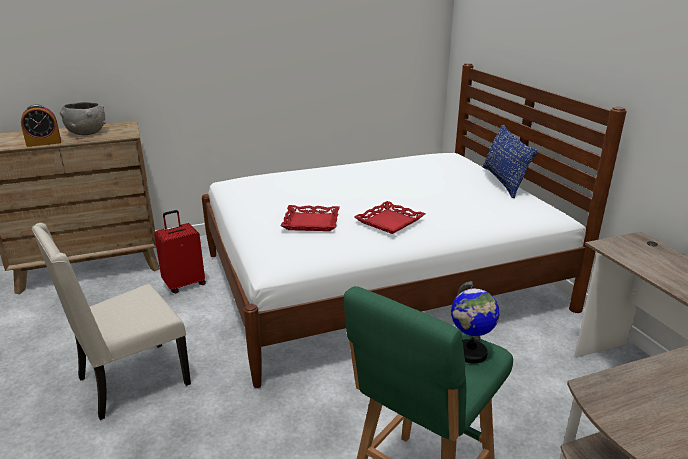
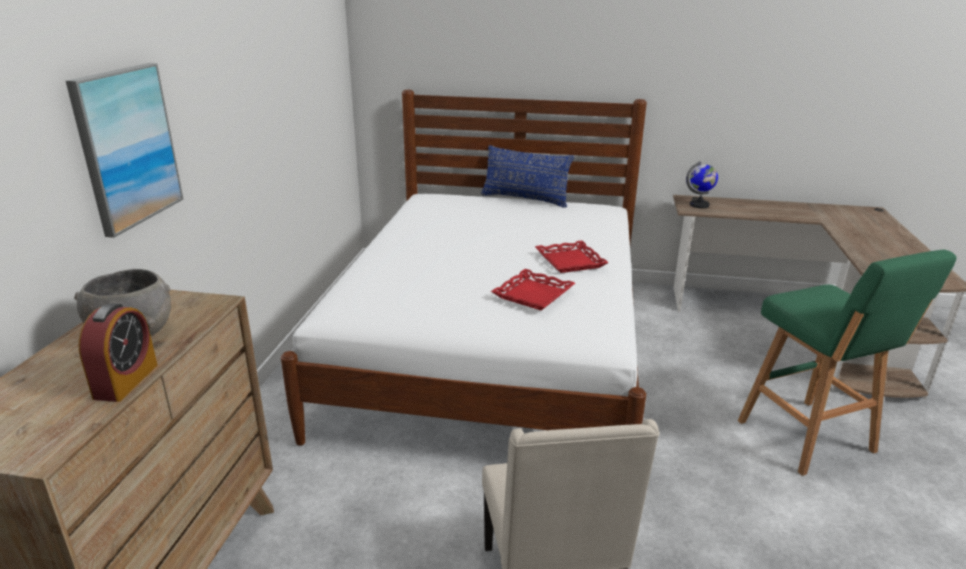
camera: 60 degrees left, 0 degrees up
(153, 49) = (127, 147): none -> picture
(184, 284) = (347, 490): red suitcase -> none
(470, 353) = (837, 294): globe -> globe (699, 205)

